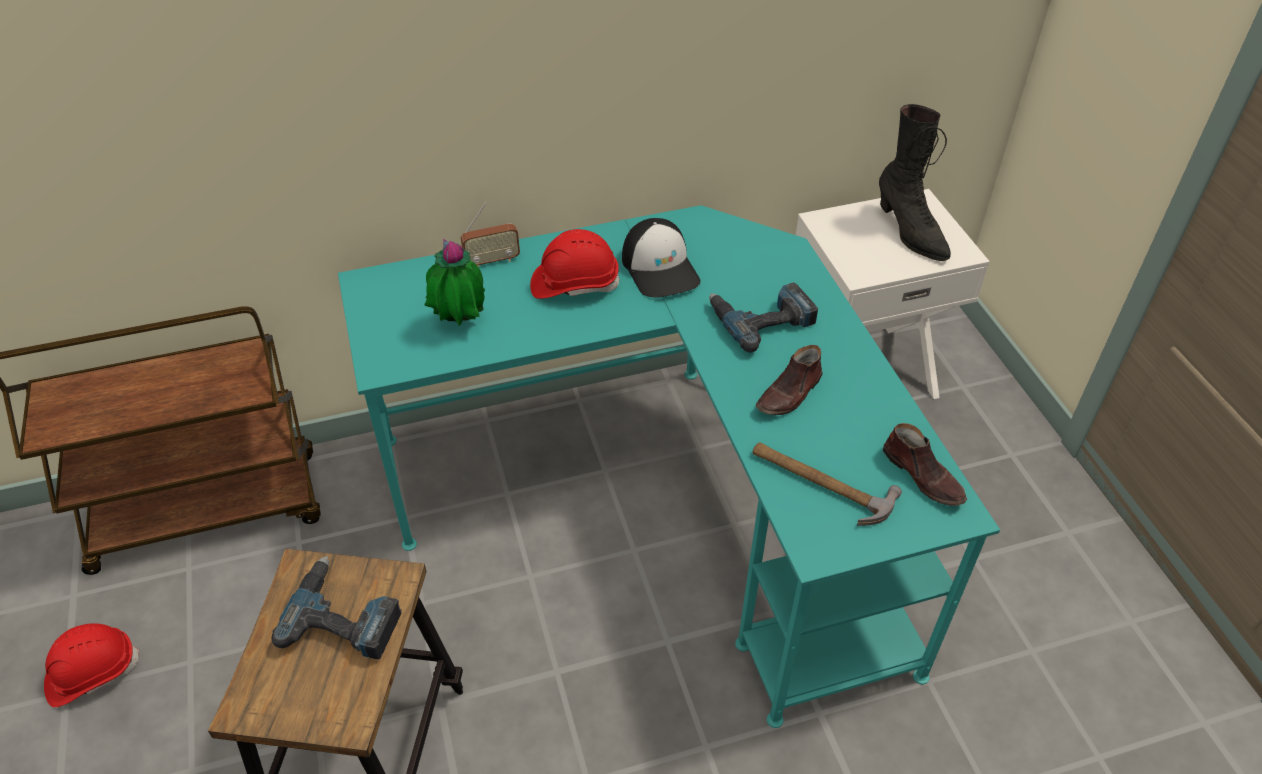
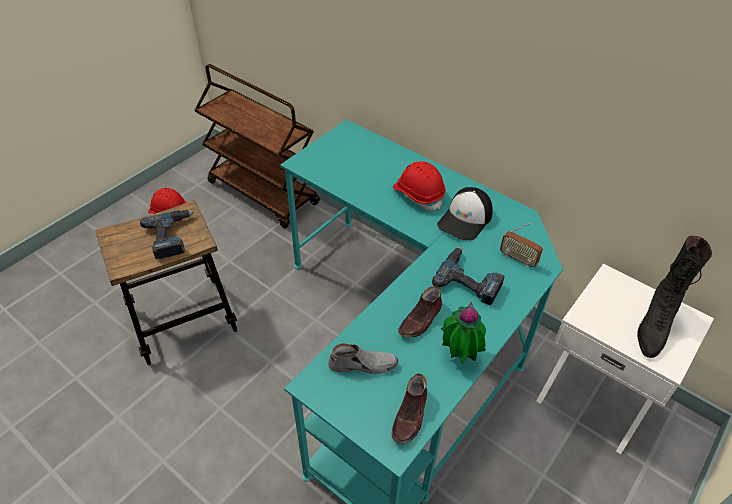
camera: 55 degrees right, 0 degrees up
(460, 324) = (350, 172): potted plant -> potted plant (459, 356)
(492, 261) = (404, 159): radio -> radio (518, 259)
(790, 393) = (421, 320): brown shoe -> brown shoe turned 60 degrees counterclockwise
(820, 483) = (363, 364): hammer -> grey shoe

